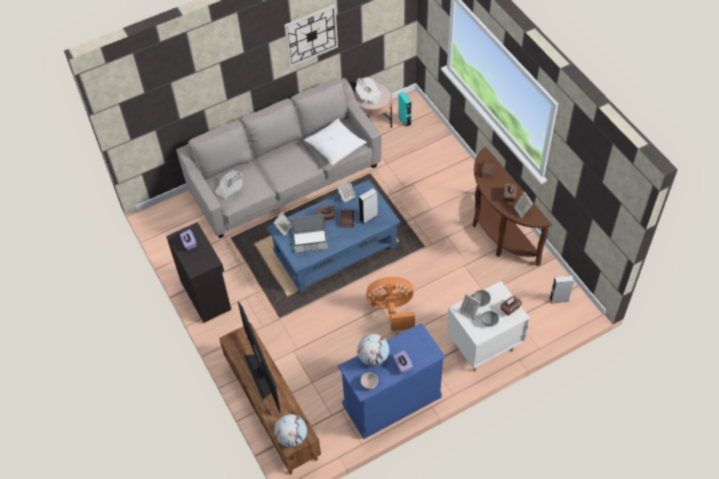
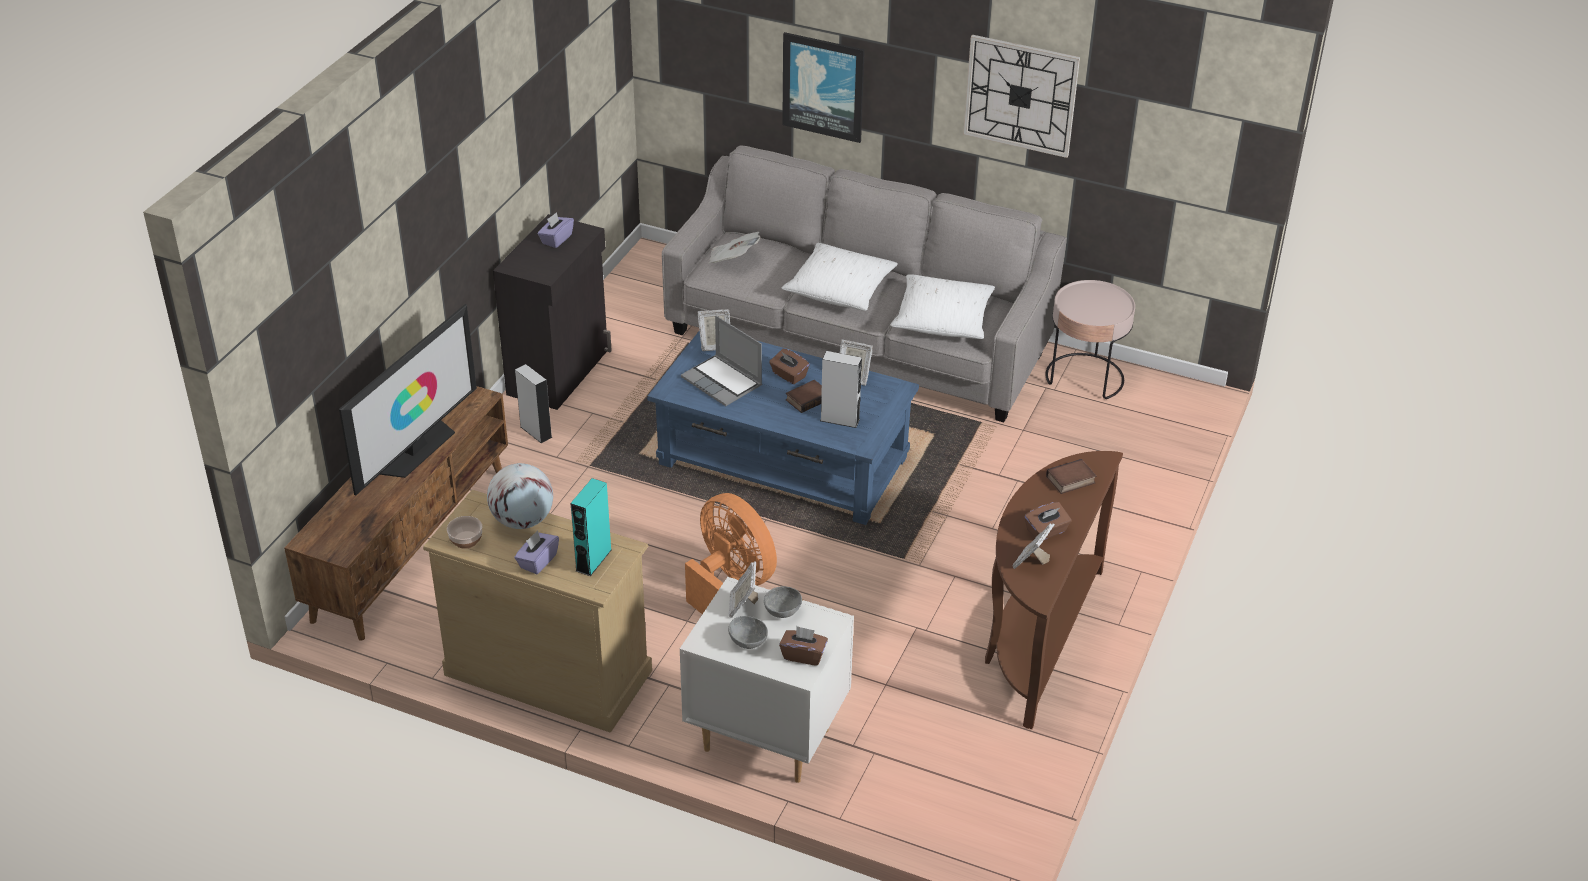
camera: 50 degrees right, 15 degrees down
(217, 89) = (823, 86): none -> picture
(285, 166) = (840, 289): none -> white pillow
(291, 437) = (325, 537): globe -> none
(369, 96) = (1088, 300): newspaper -> none
(391, 400) = (548, 672): blue dresser -> beige dresser
(404, 120) = (1140, 406): turquoise speaker -> turquoise speaker (593, 560)
(559, 299) = (980, 795): grey speaker -> grey speaker (536, 432)

